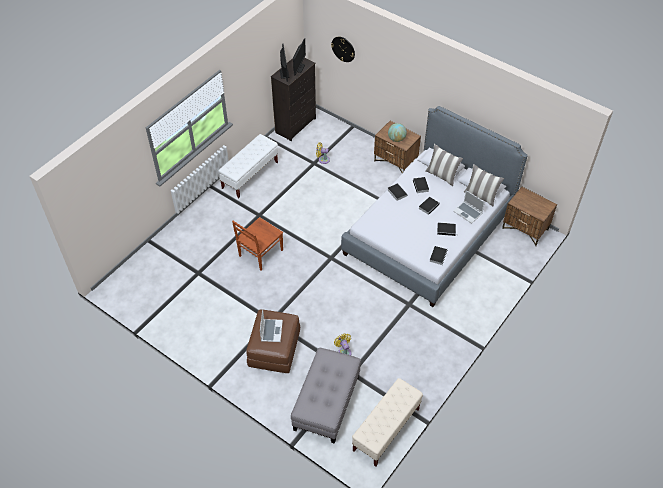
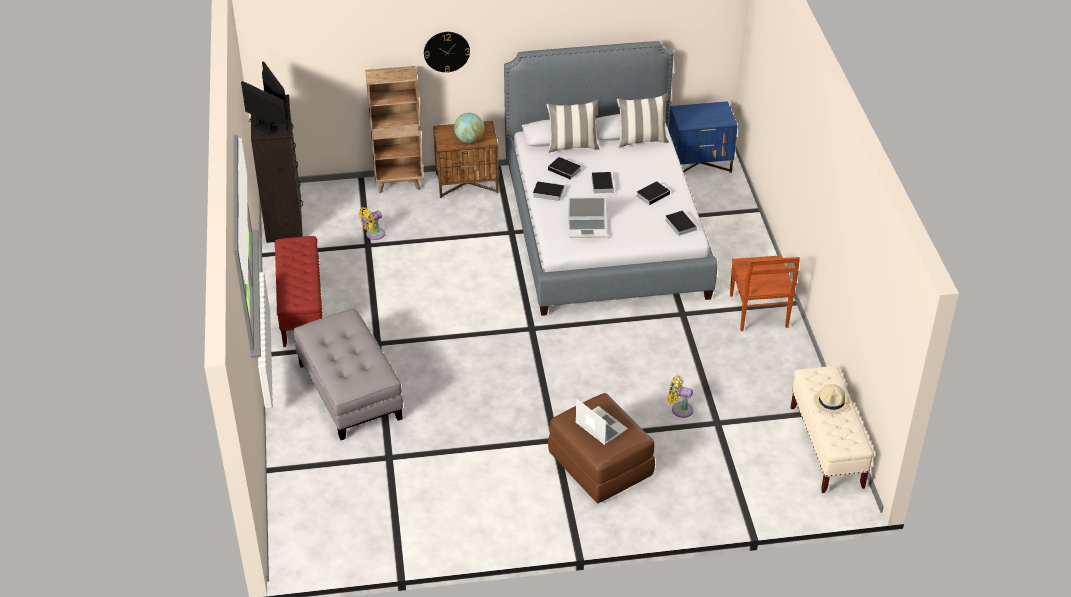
camera: 45 degrees left, 10 degrees down
(250, 175) = (301, 309): white bench -> red bench
(260, 253) = (439, 382): brown chair -> brown chair (758, 312)
(326, 402) = (731, 471): grey ottoman -> grey ottoman (349, 391)
(343, 49) = (326, 50): wall clock -> wall clock (446, 51)
(365, 141) = (399, 184): none -> brown bookcase
(392, 409) = (831, 401): none -> beige hat
(468, 213) = (651, 164): laptop -> laptop (587, 228)
(525, 229) = (699, 163): brown nightstand -> blue nightstand

